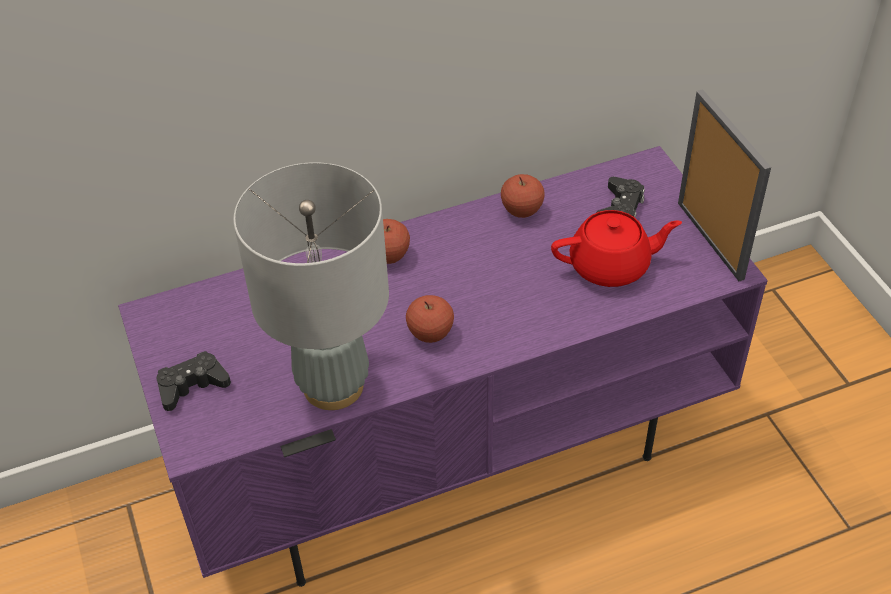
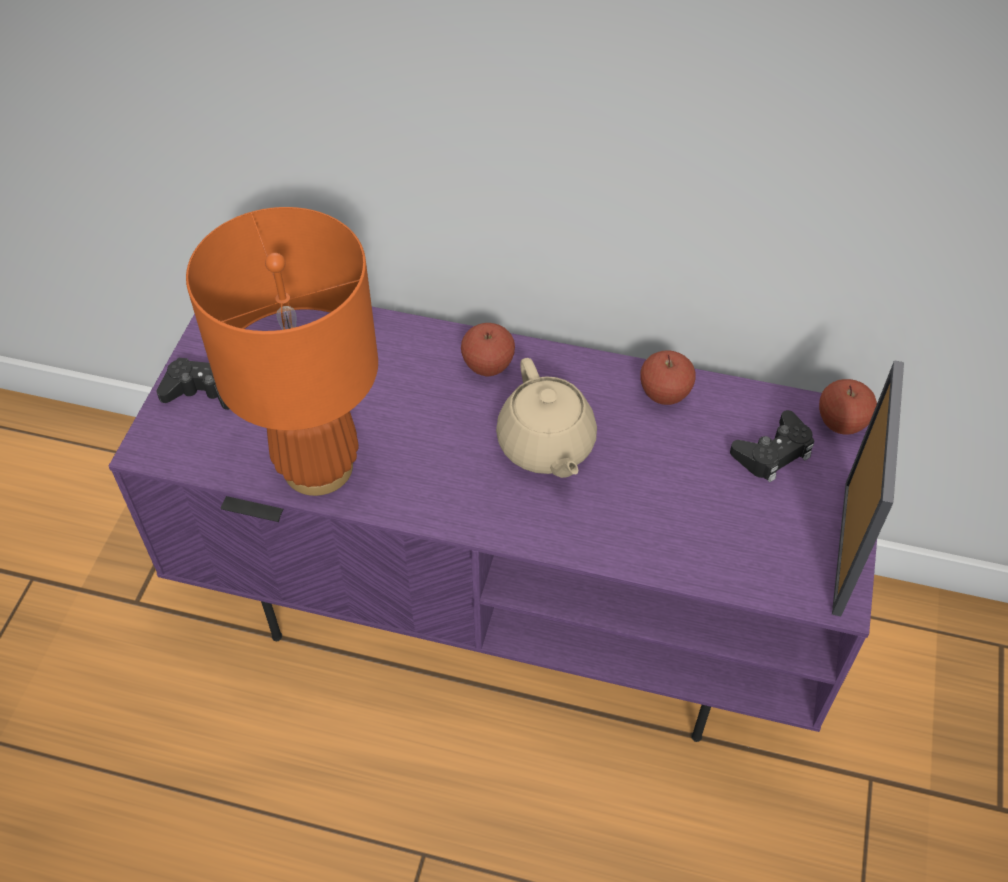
camera: 35 degrees right, 5 degrees up
(334, 386) = (318, 467): grey table lamp -> orange table lamp
(430, 333) = (453, 470): apple -> apple (841, 423)
(477, 284) = (546, 446): none -> beige teapot
(611, 266) = (703, 510): red teapot -> none

